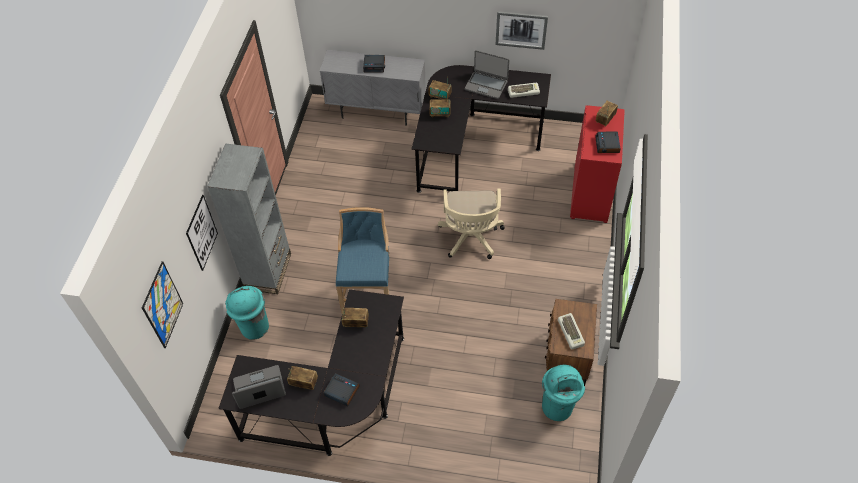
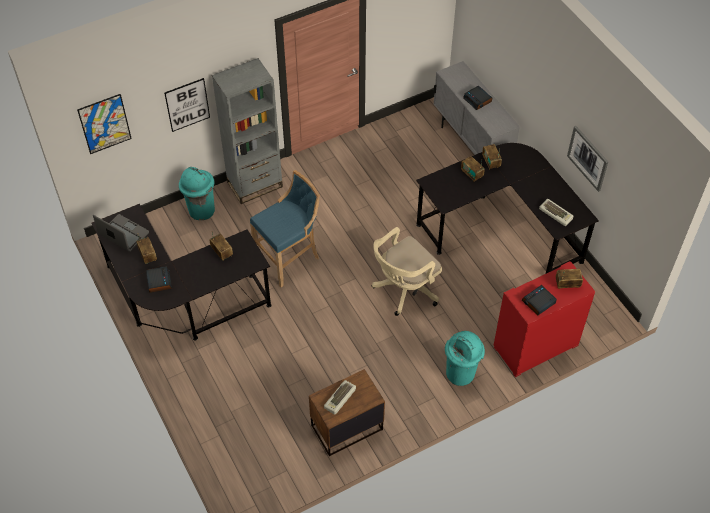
camera: 50 degrees right, 0 degrees up
(486, 85) = (536, 184): laptop -> none
(558, 407) = (296, 448): turquoise trash can -> turquoise trash can (461, 374)

